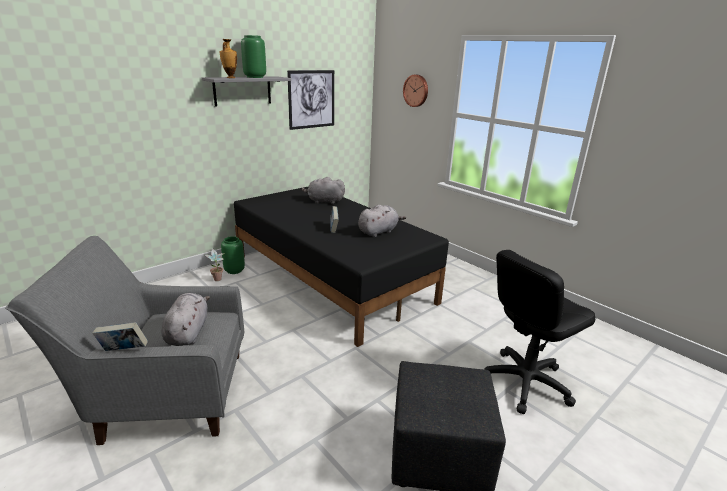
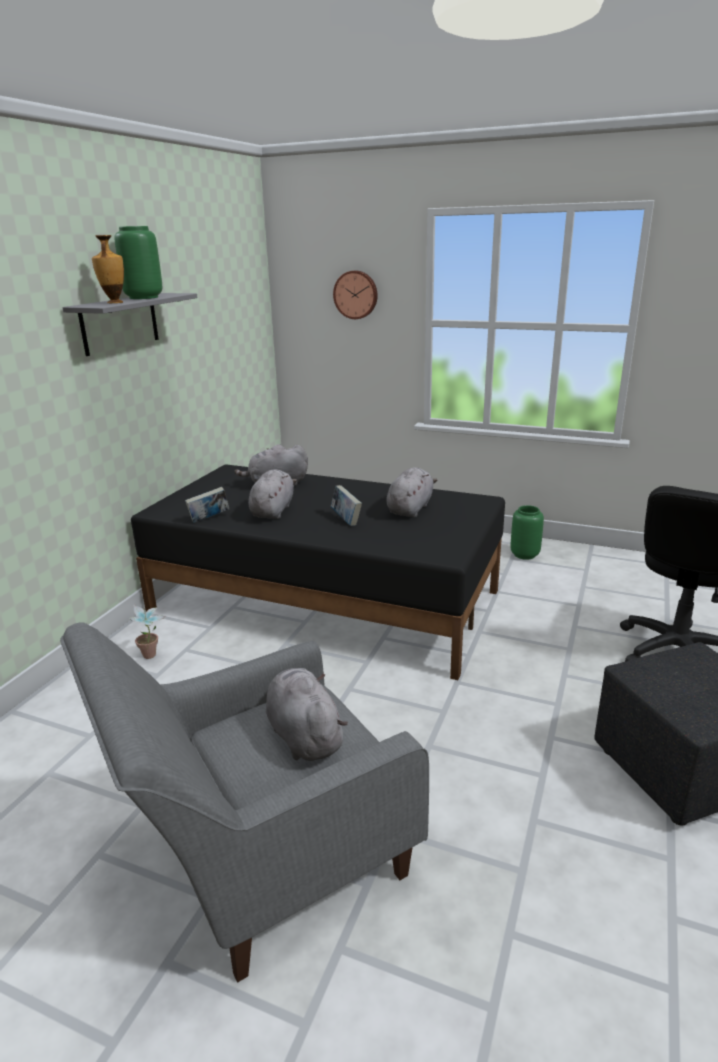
camera: 25 degrees left, 0 degrees up
(124, 351) = (291, 792): book -> book (209, 519)
(235, 270) = (163, 633): green vase -> green vase (525, 554)
(303, 214) = (273, 511): none -> grey plush toy
(311, 99) = (206, 325): picture -> none

